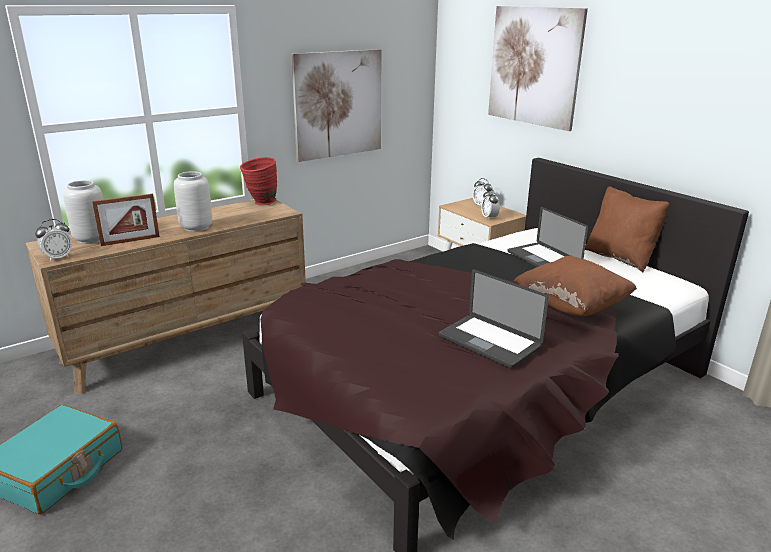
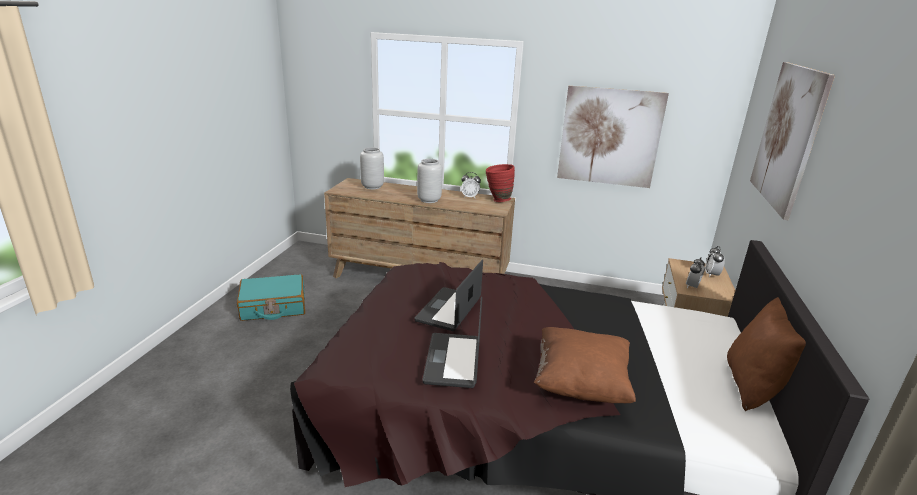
camera: 50 degrees right, 0 degrees up
(58, 258) = (340, 190): alarm clock -> alarm clock (470, 197)
(130, 241) = (384, 194): picture frame -> none
(543, 259) = (659, 341): laptop -> laptop (448, 310)

